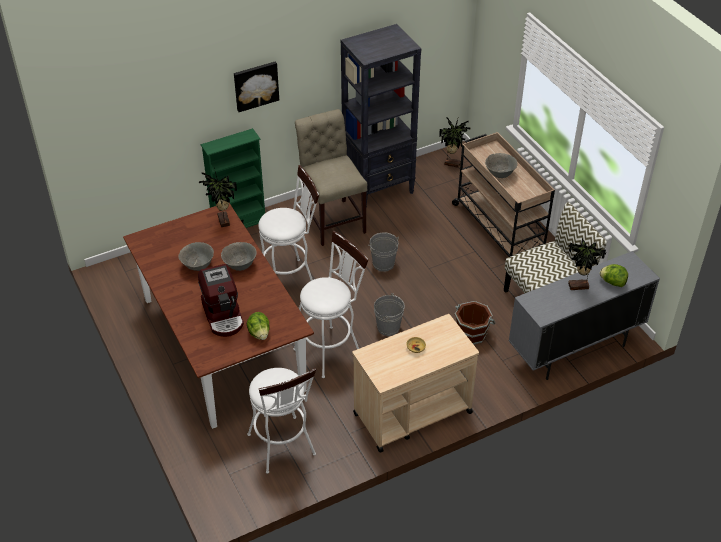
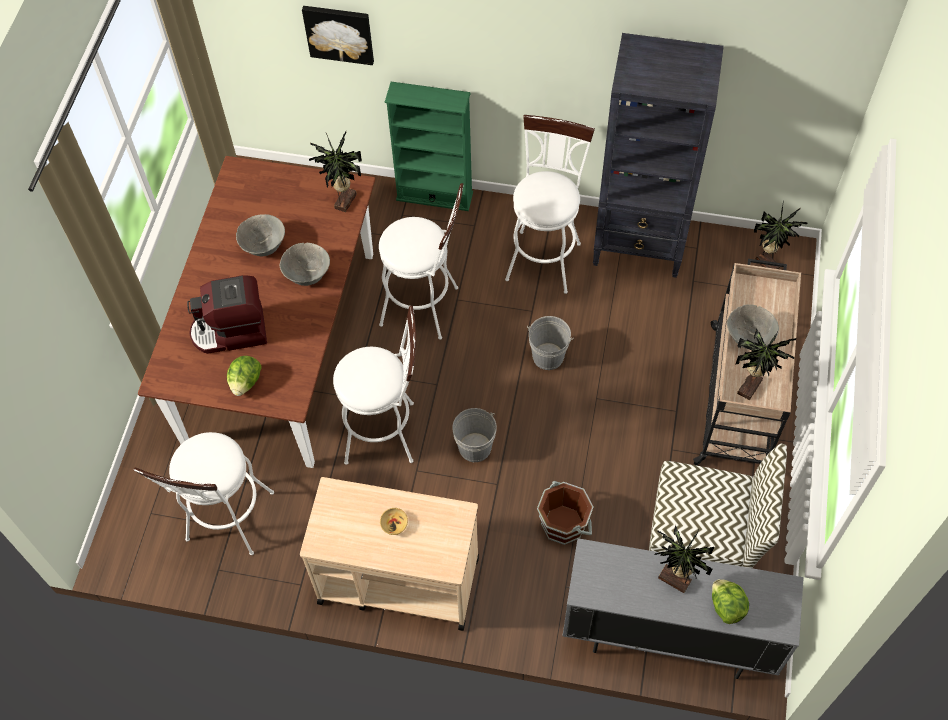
camera: 40 degrees right, 15 degrees up
(224, 315) = (231, 332): coffee machine -> coffee machine turned 60 degrees clockwise
(255, 85) = (481, 41): picture -> picture (339, 33)
(332, 219) = (544, 255): beige chair -> white stool
(523, 193) = (751, 387): none -> potted plant

